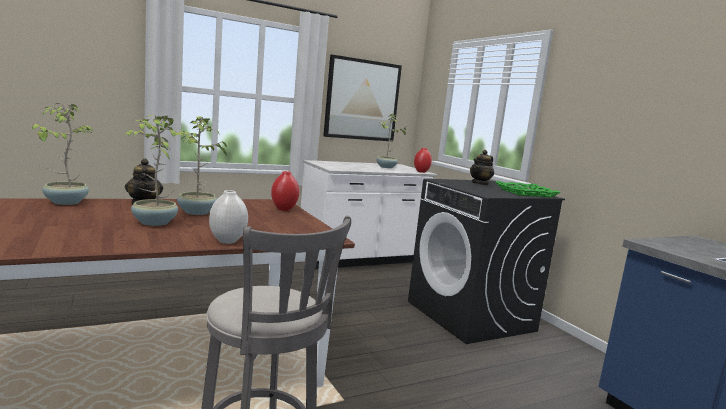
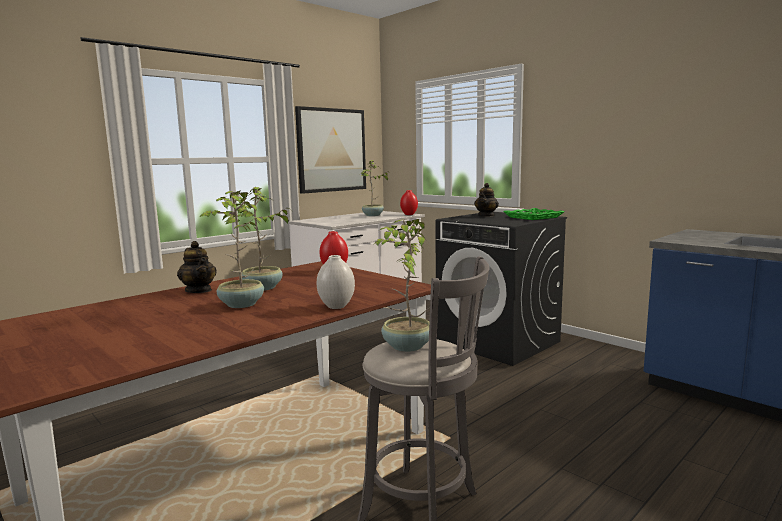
camera: 15 degrees left, 0 degrees up
(65, 202) = (115, 304): potted plant -> potted plant (406, 346)

